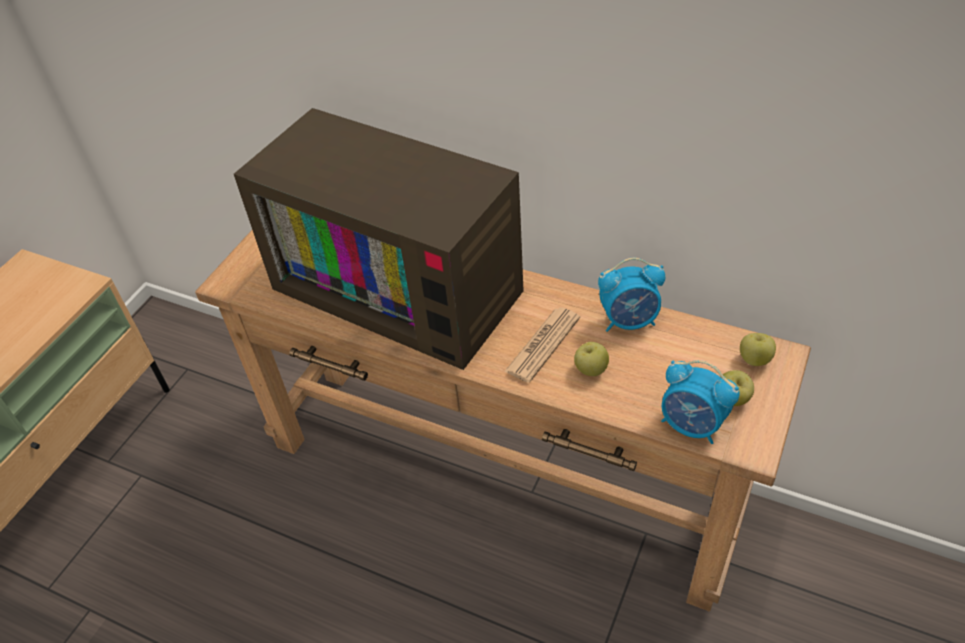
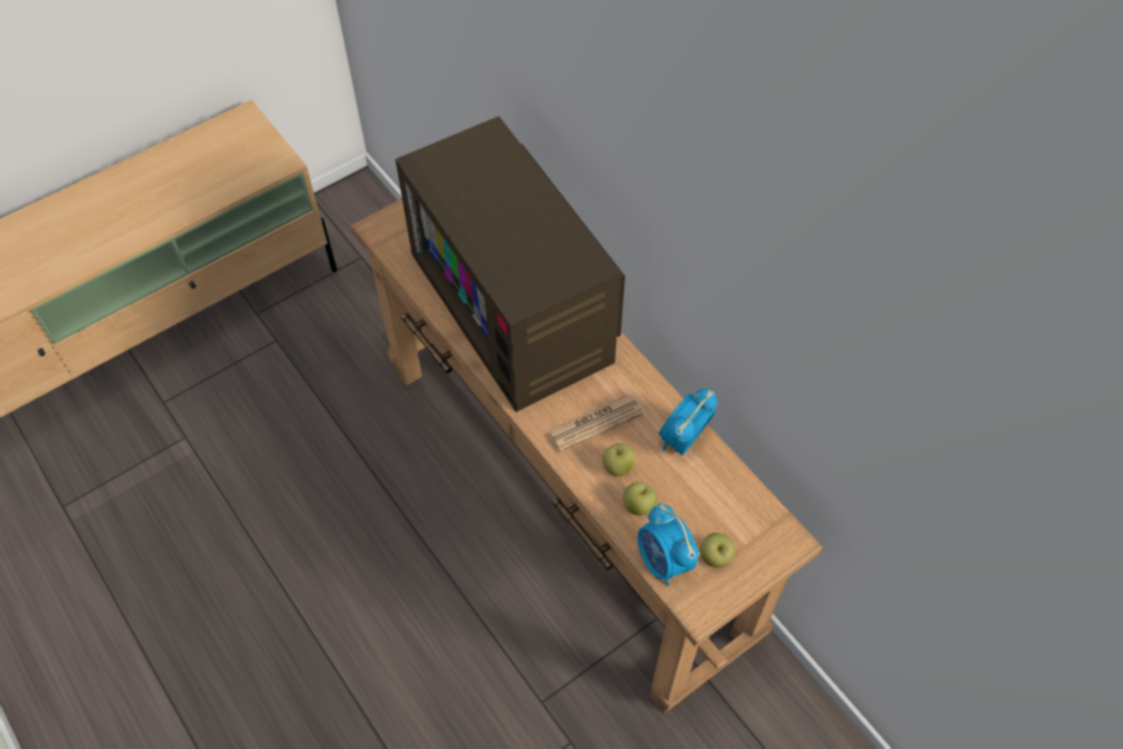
camera: 25 degrees right, 10 degrees up
(629, 321) = (683, 439): alarm clock -> alarm clock turned 105 degrees clockwise
(754, 360) = (762, 532): apple -> apple (638, 506)

